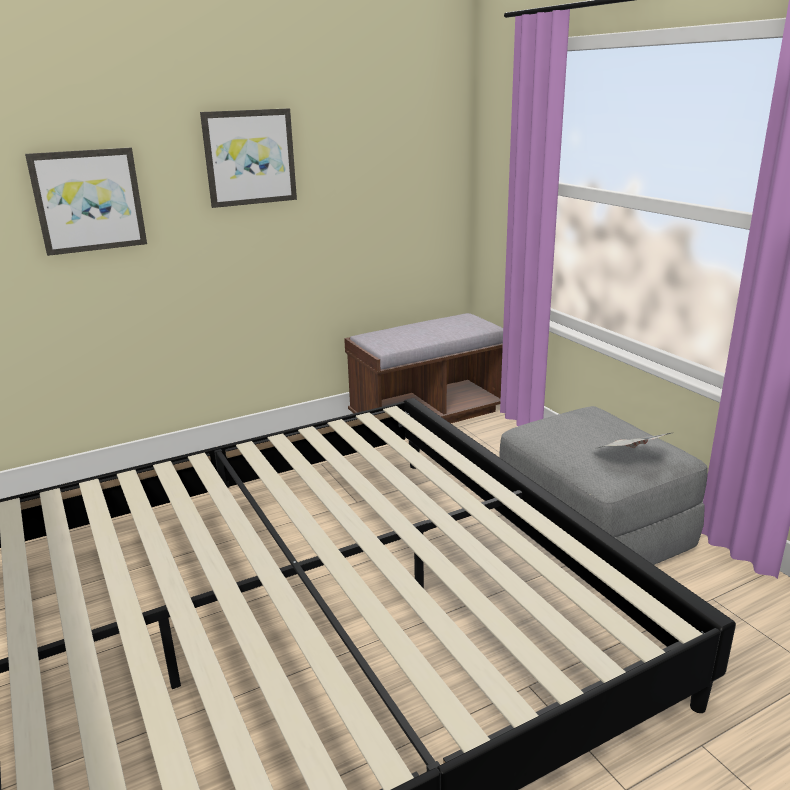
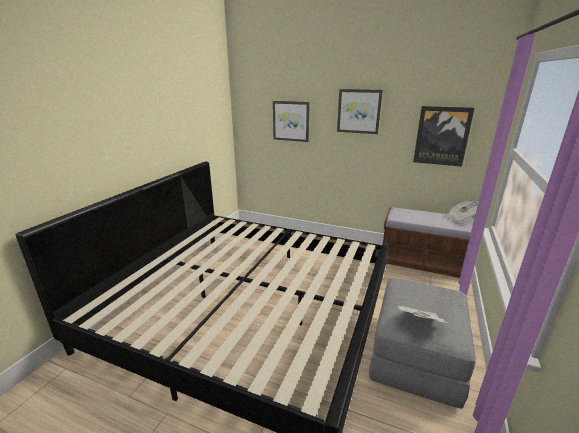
camera: 50 degrees right, 0 degrees up
(400, 185) = (442, 136): none -> picture
(462, 319) = (459, 218): none -> newspaper

